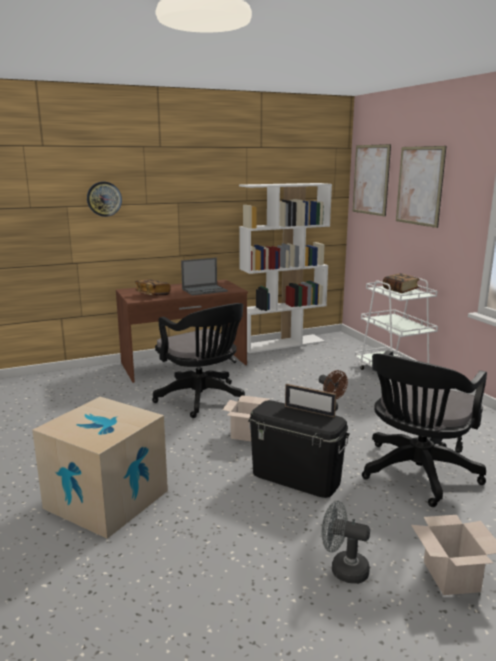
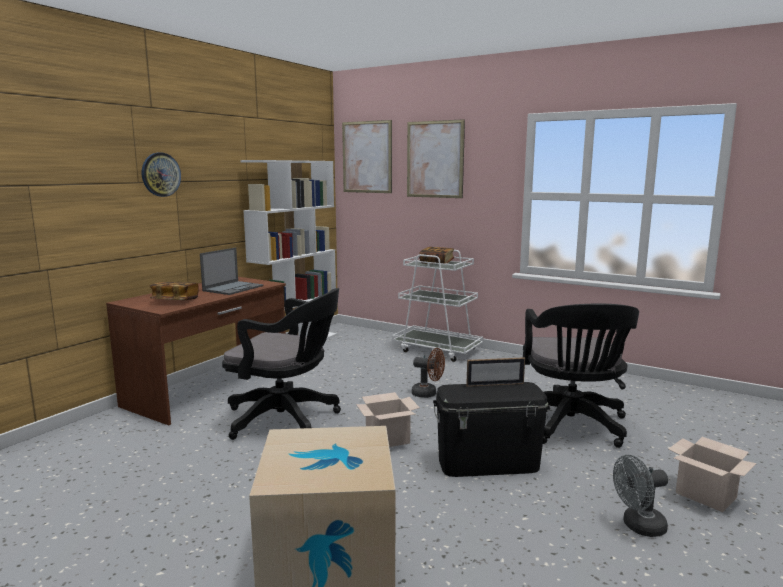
camera: 35 degrees left, 5 degrees down
(104, 199) = (84, 174): wall clock -> wall clock (160, 174)

